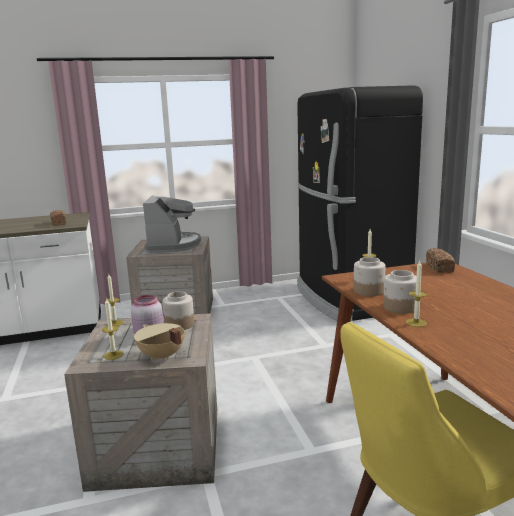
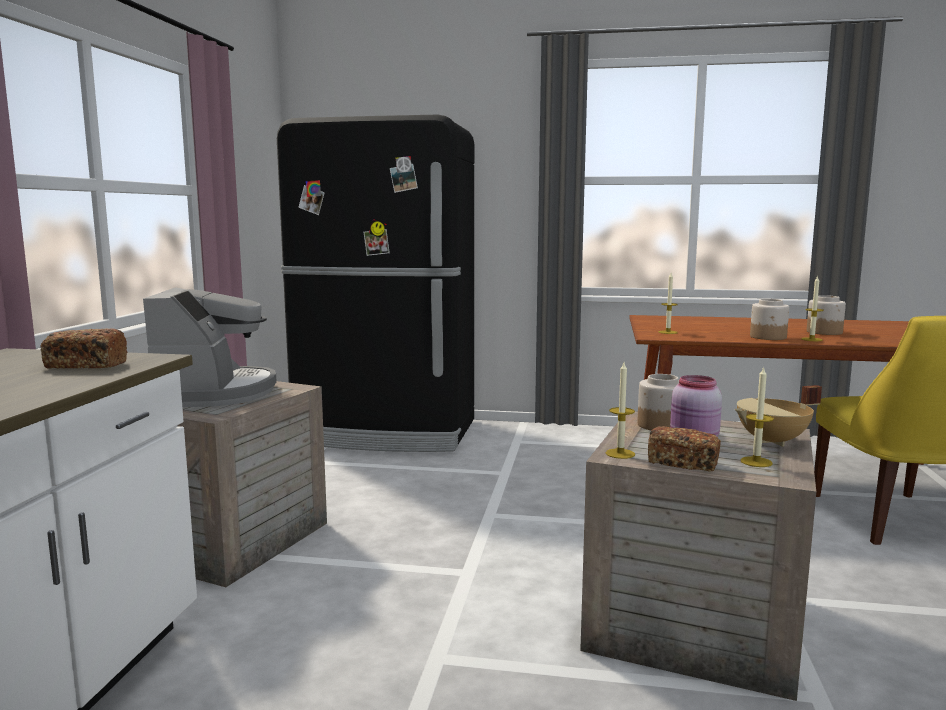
camera: 65 degrees left, 5 degrees down
(173, 245) = (215, 393): coffee machine -> coffee machine turned 60 degrees clockwise
(369, 291) = (711, 336): jar -> jar (824, 332)
(439, 268) = (657, 318): bread -> bread (683, 463)

